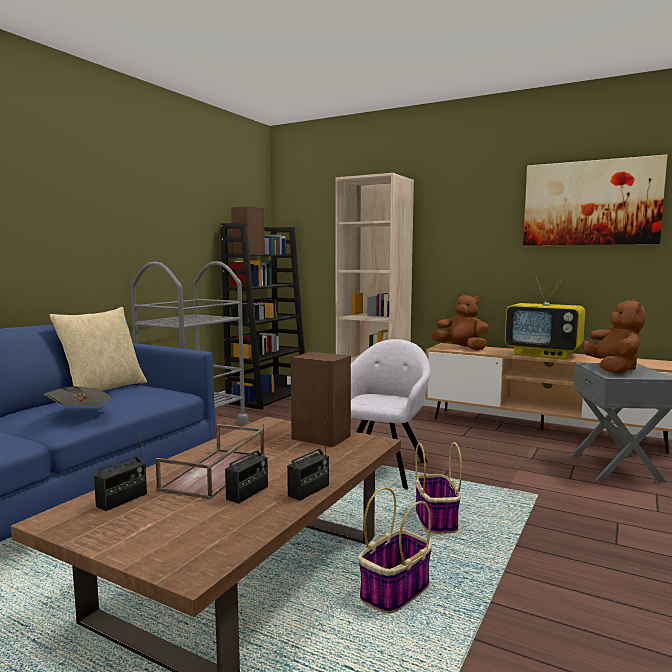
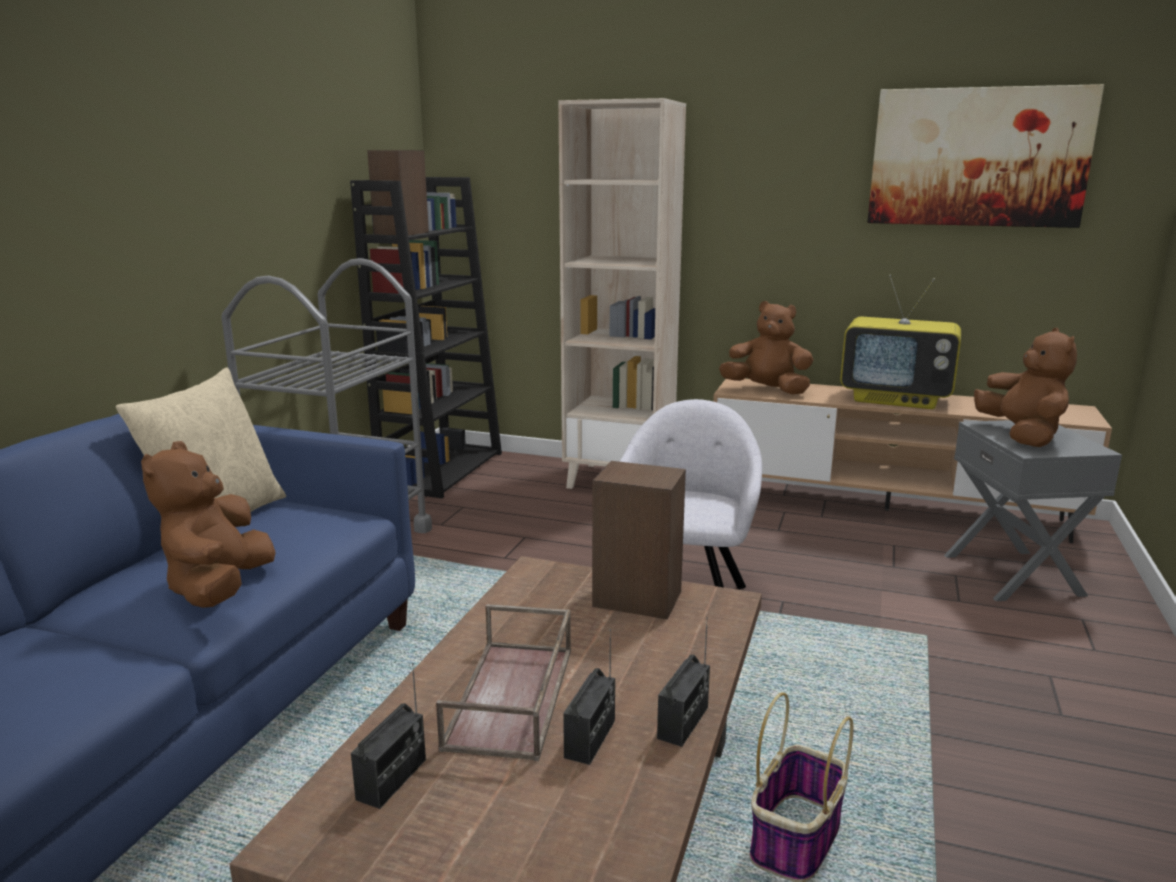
camera: 10 degrees left, 10 degrees up
(82, 414) = (219, 589): newspaper -> brown plush toy
(435, 519) = (800, 697): basket -> none

